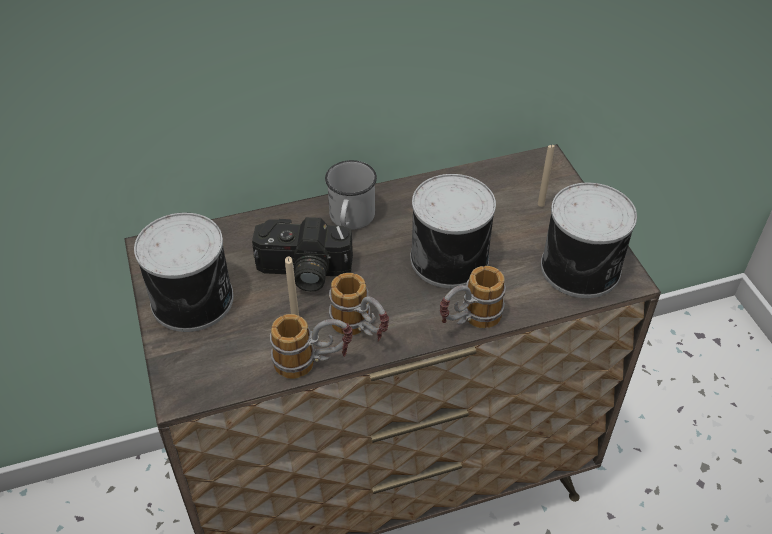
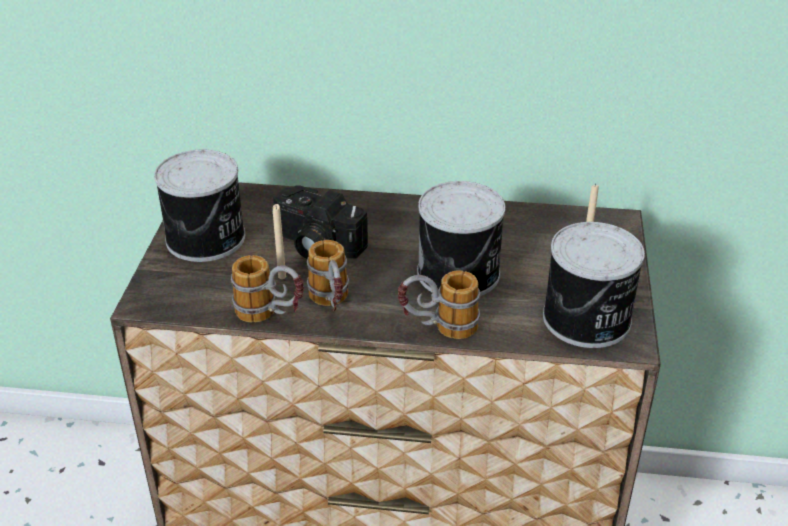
camera: 25 degrees right, 10 degrees down
(350, 219) = (388, 217): white mug -> none

